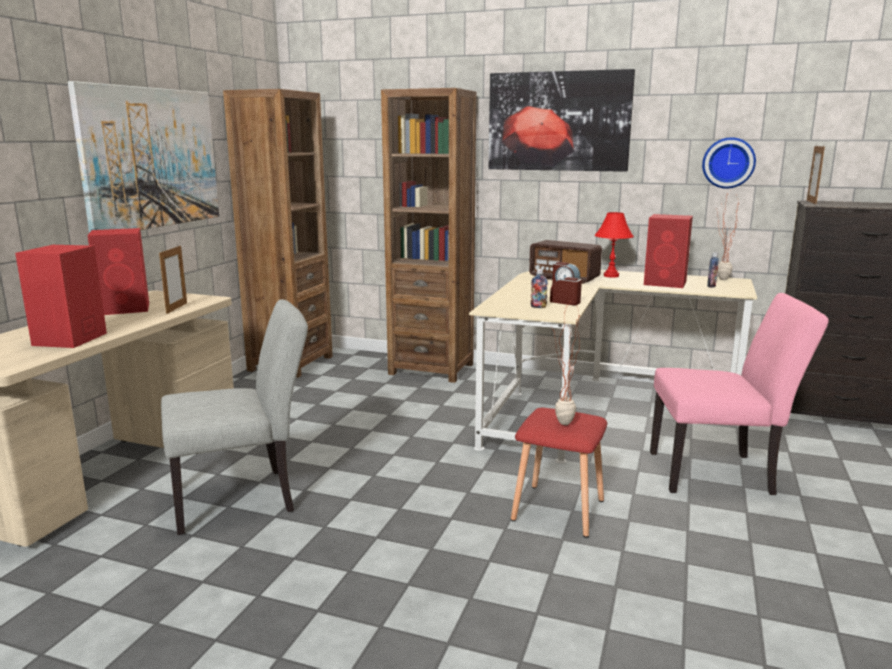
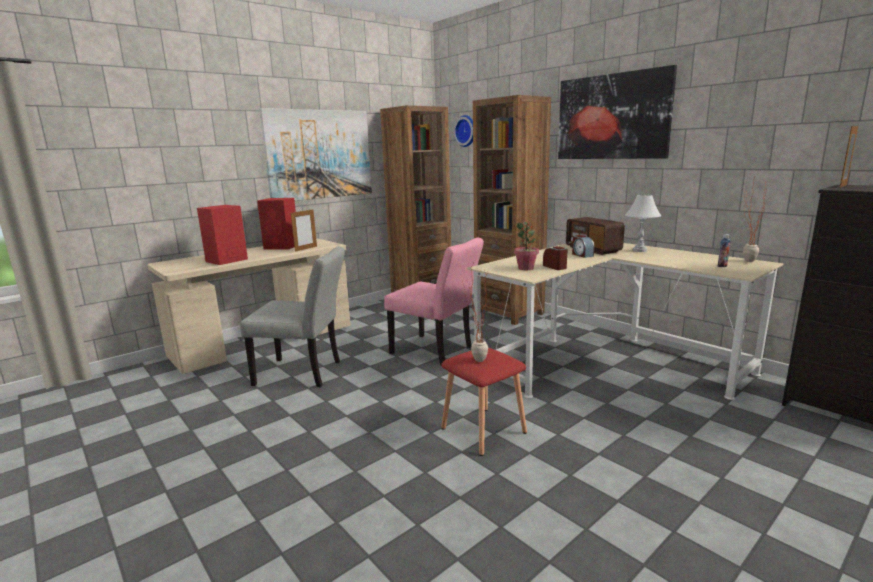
camera: 30 degrees right, 0 degrees up
(538, 307) = (526, 268): bottle -> potted plant
(611, 276) = (639, 250): red table lamp -> white table lamp
(666, 283) = (680, 260): red speaker -> none
(720, 473) = (659, 438): pink chair -> pink chair (436, 351)
(728, 163) = (764, 147): wall clock -> wall clock (466, 131)

